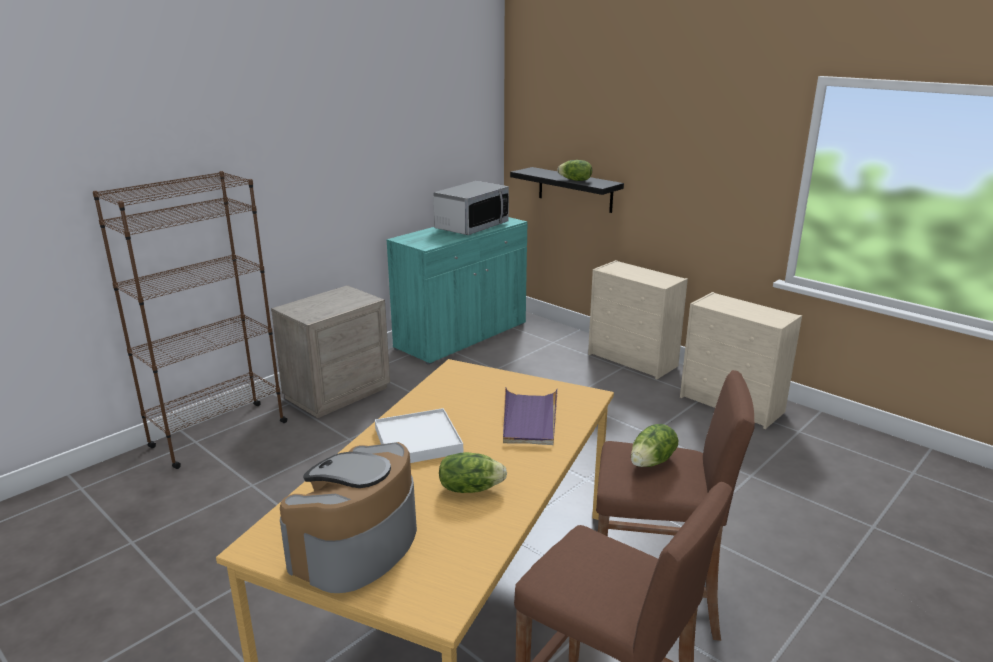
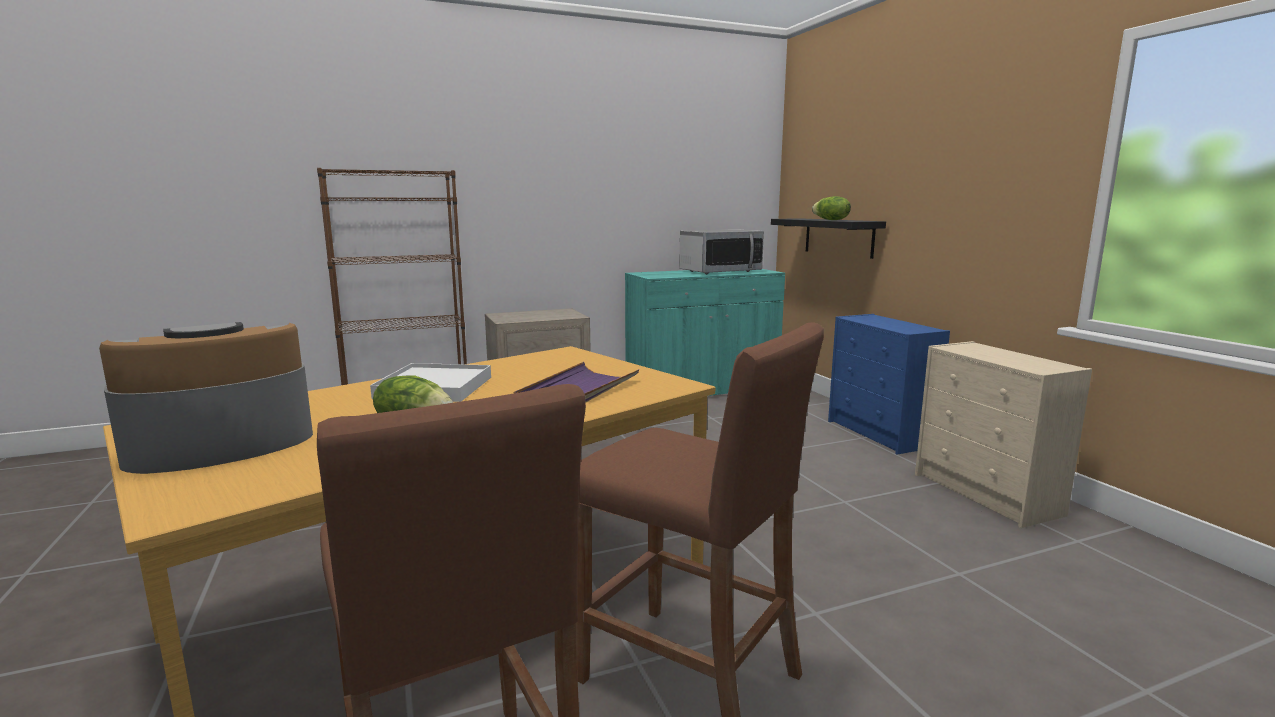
camera: 25 degrees right, 10 degrees down
(633, 360) = (880, 434): beige dresser -> blue dresser
(652, 462) = (679, 449): lettuce -> none

